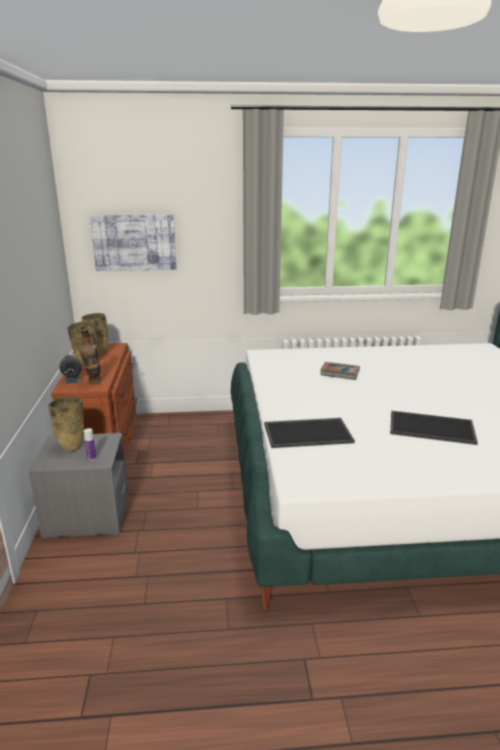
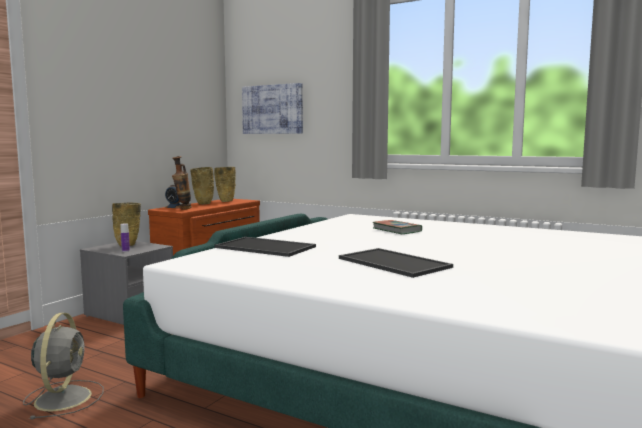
camera: 35 degrees right, 15 degrees down
(205, 643) = (64, 397): none -> grey fan

